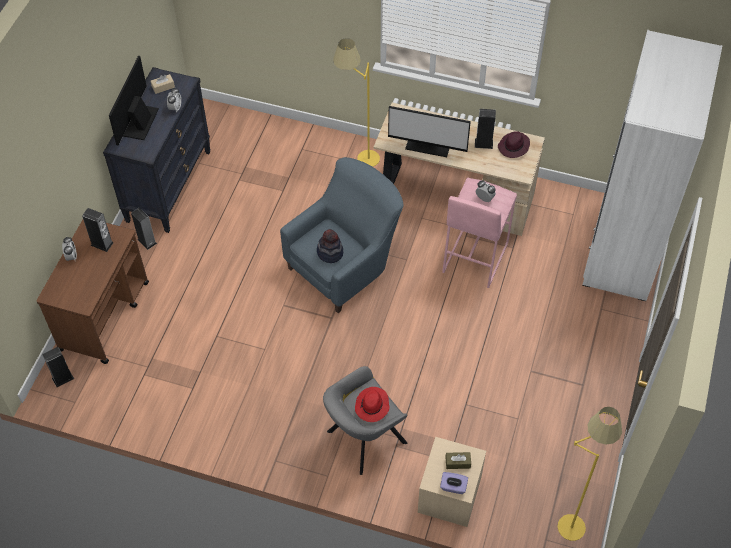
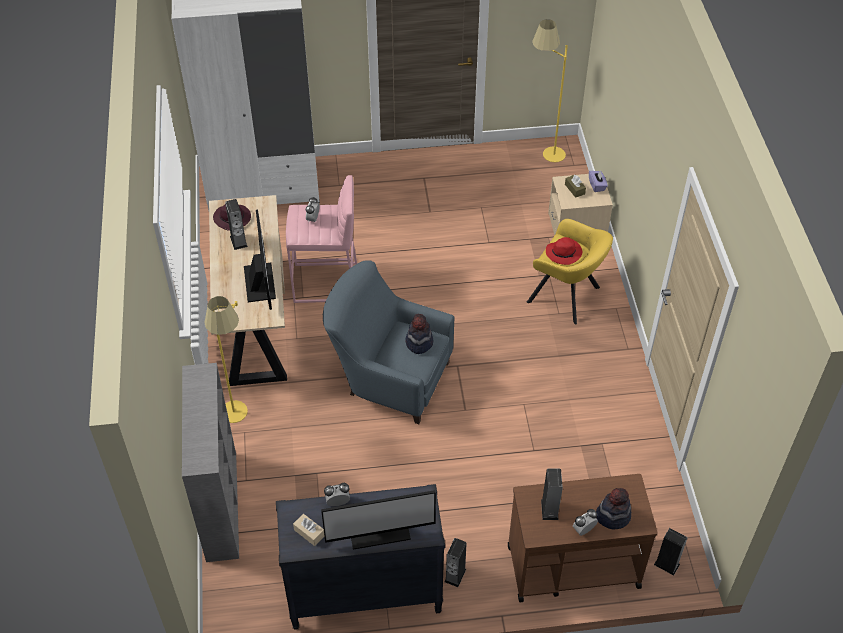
camera: 115 degrees left, 5 degrees down
(69, 280) = (613, 516): none -> hat
(289, 130) = (221, 505): none -> grey bookcase
(363, 439) = (566, 297): grey armchair -> yellow armchair

